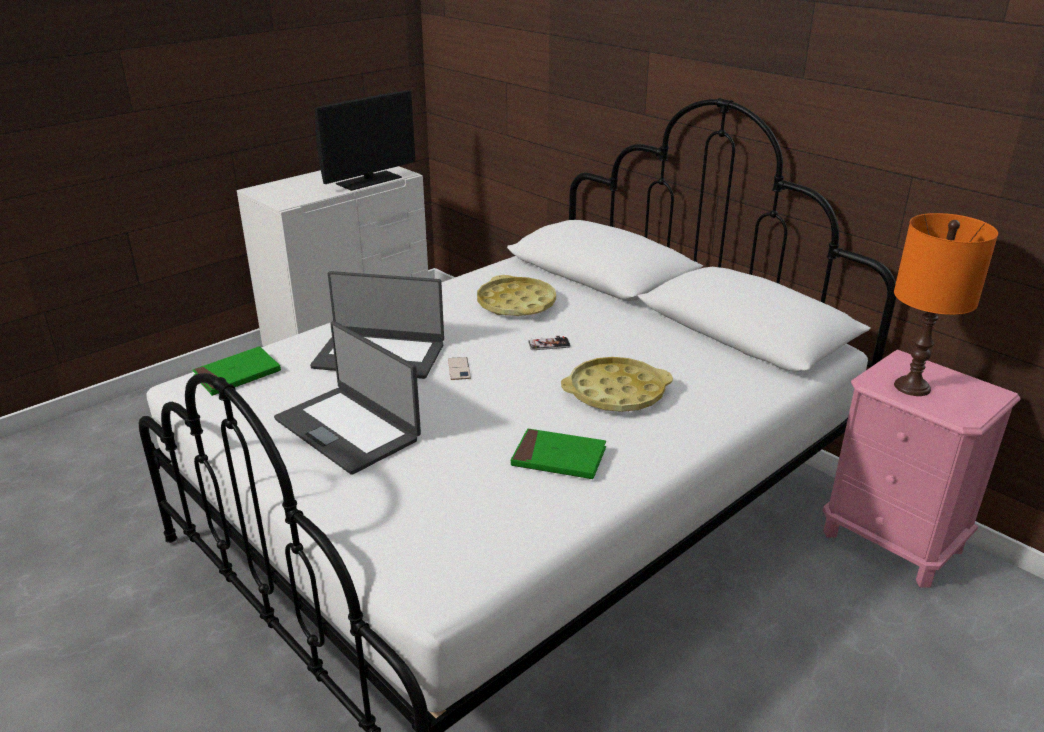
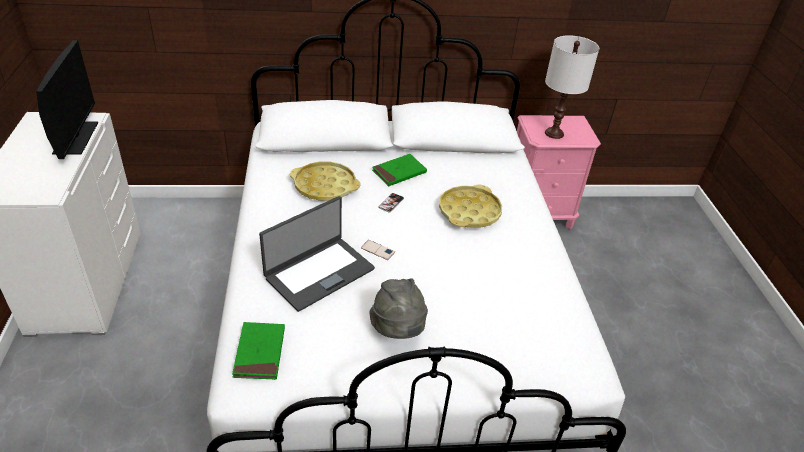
camera: 55 degrees left, 10 degrees up
(348, 429) = (398, 331): laptop -> grey hat
(558, 458) = (512, 266): green book -> green book (399, 172)
(913, 387) = (554, 133): orange table lamp -> white table lamp

